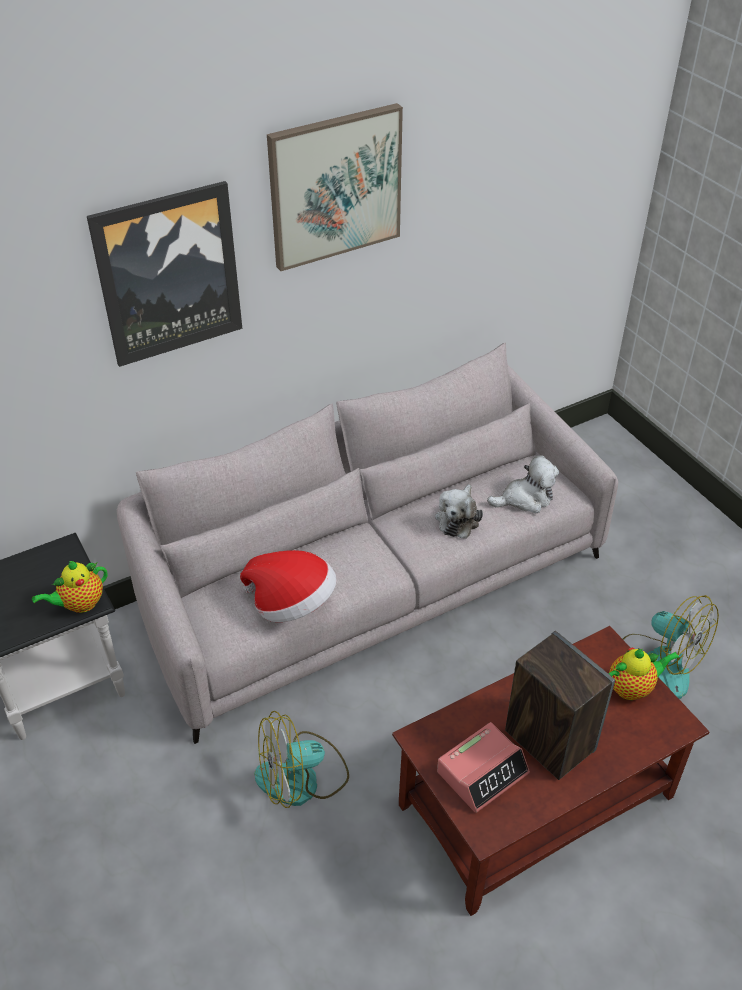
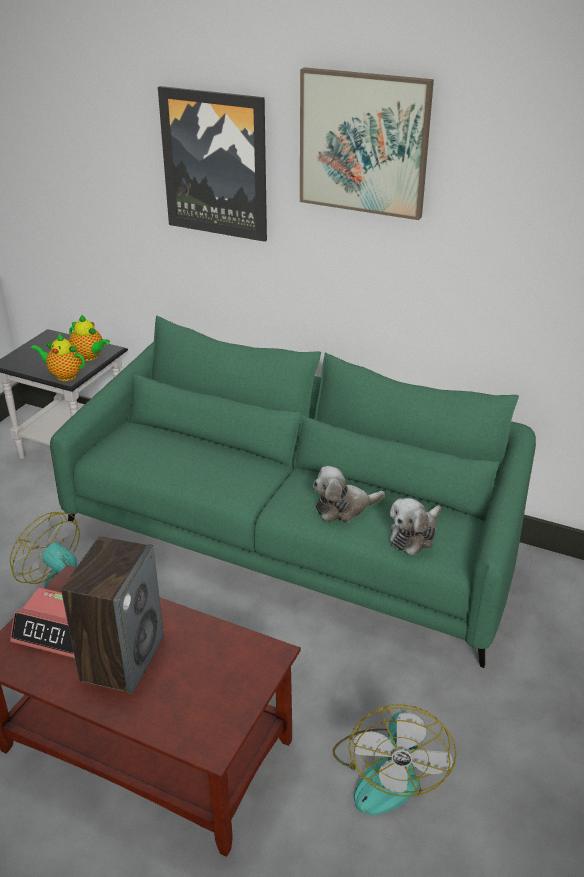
camera: 55 degrees right, 10 degrees down
(292, 604) = (163, 467): hat -> none
(370, 585) = (293, 539): grey sofa -> green sofa
(525, 499) = (414, 535): plush toy -> plush toy turned 90 degrees clockwise
(632, 688) = (231, 693): teapot -> teapot (89, 357)

